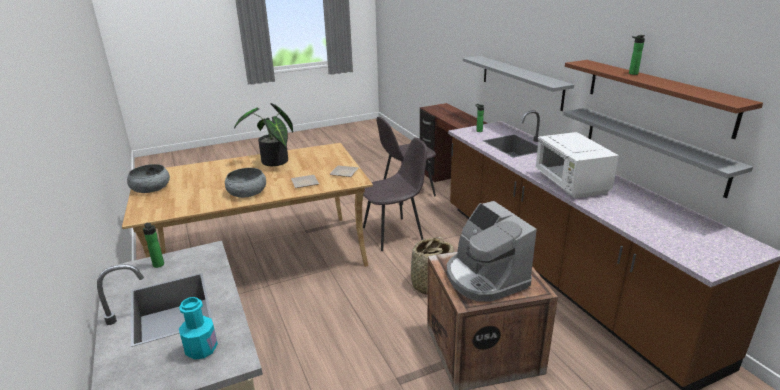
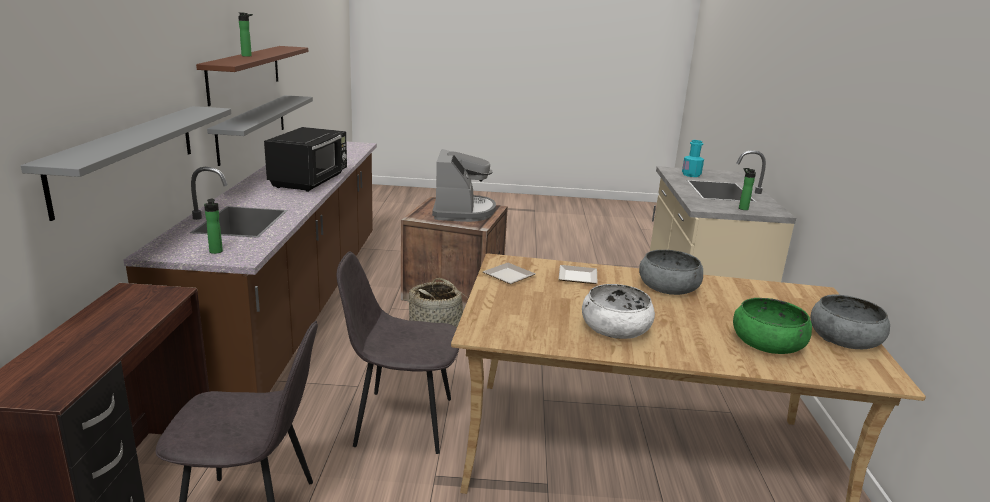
camera: 155 degrees left, 5 degrees down
(197, 175) = (767, 342): none -> green bowl
(274, 163) = (615, 328): potted plant -> white bowl
(570, 184) = (310, 181): white microwave -> black microwave

